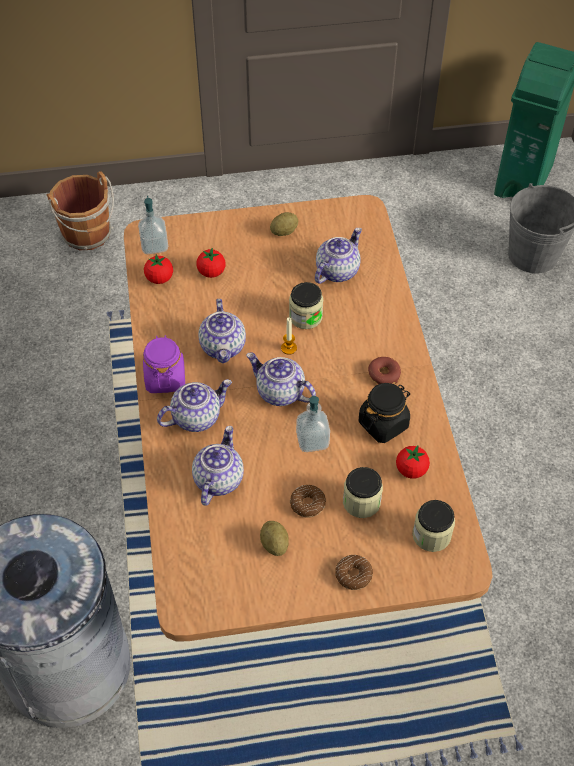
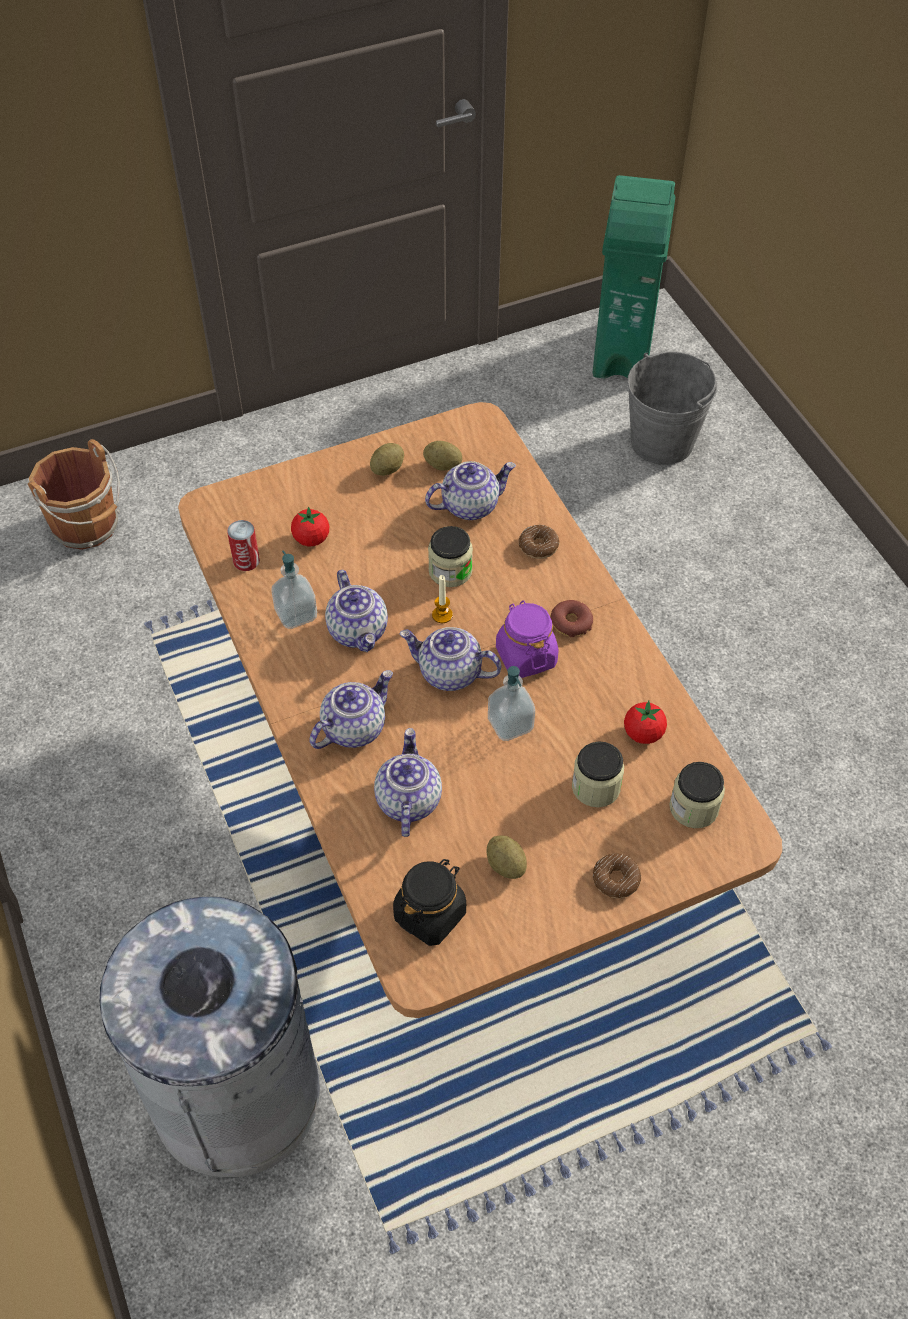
camera: 15 degrees left, 0 degrees up
(154, 246) = (225, 520): soap dispenser -> soap dispenser (296, 614)
(159, 278) = (246, 561): tomato -> can
(165, 378) = (296, 687): purple jar -> purple jar (525, 656)
(307, 504) = (530, 805): donut -> donut (538, 546)
(326, 237) = (442, 465): none -> potato
(337, 270) = (470, 505): teapot -> teapot turned 45 degrees clockwise
(383, 424) = (591, 684): black jar -> black jar (430, 914)

